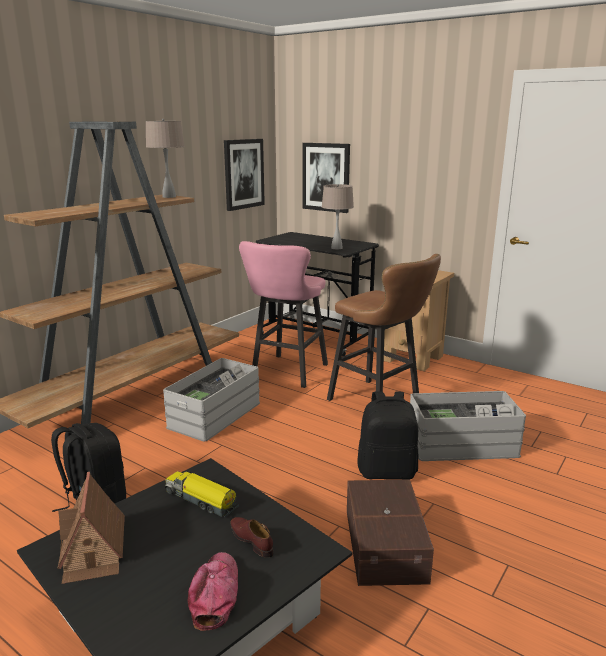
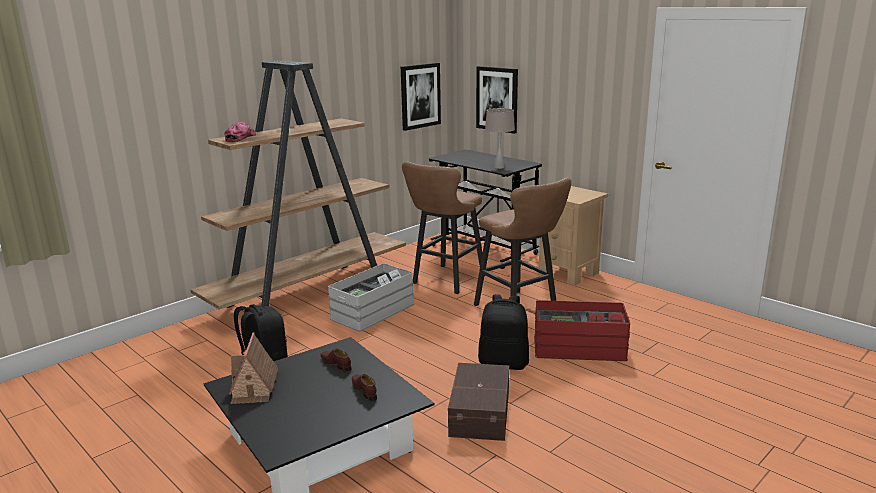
camera: 10 degrees right, 0 degrees up
(168, 197) = (343, 121): beige table lamp -> none
(201, 500) = (336, 363): toy truck -> brown shoe
(215, 594) = (329, 418): cap -> cap (240, 138)
(286, 374) = (444, 282): pink stool -> brown stool
(461, 443) = (579, 347): grey storage box -> red storage box

